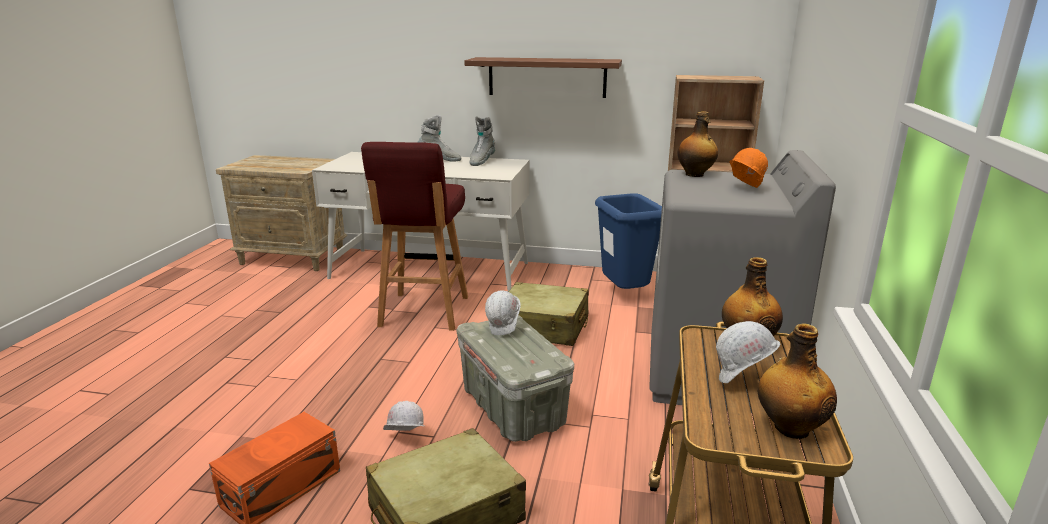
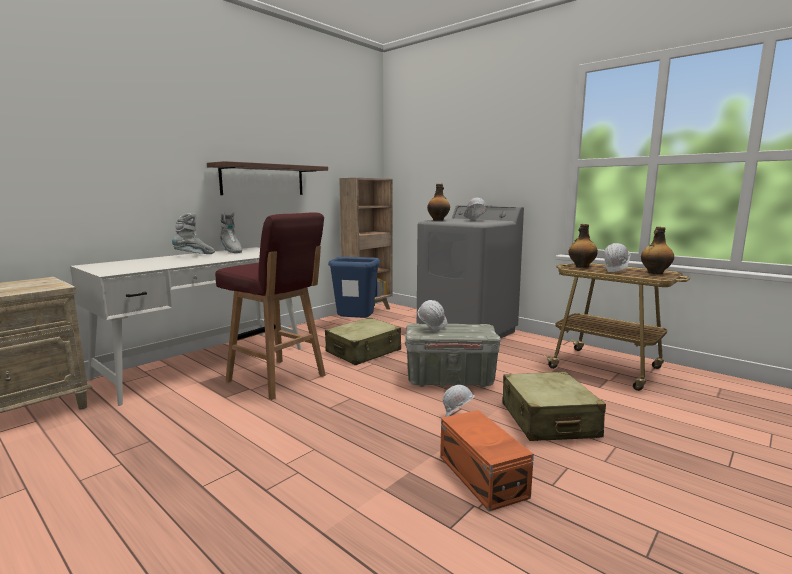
camera: 60 degrees left, 10 degrees down
(743, 189) = (474, 220): orange hard hat -> white hard hat

